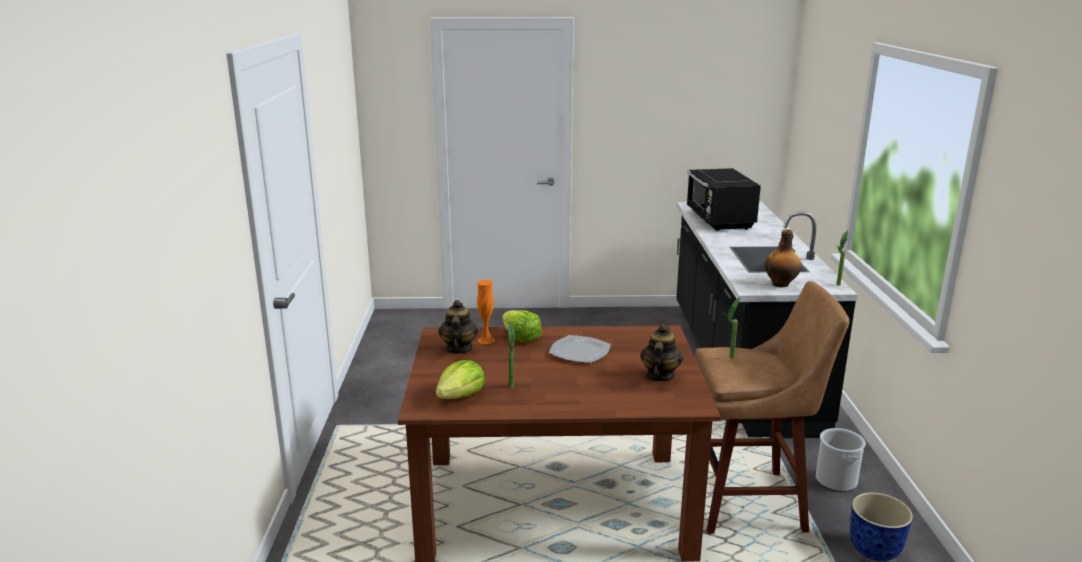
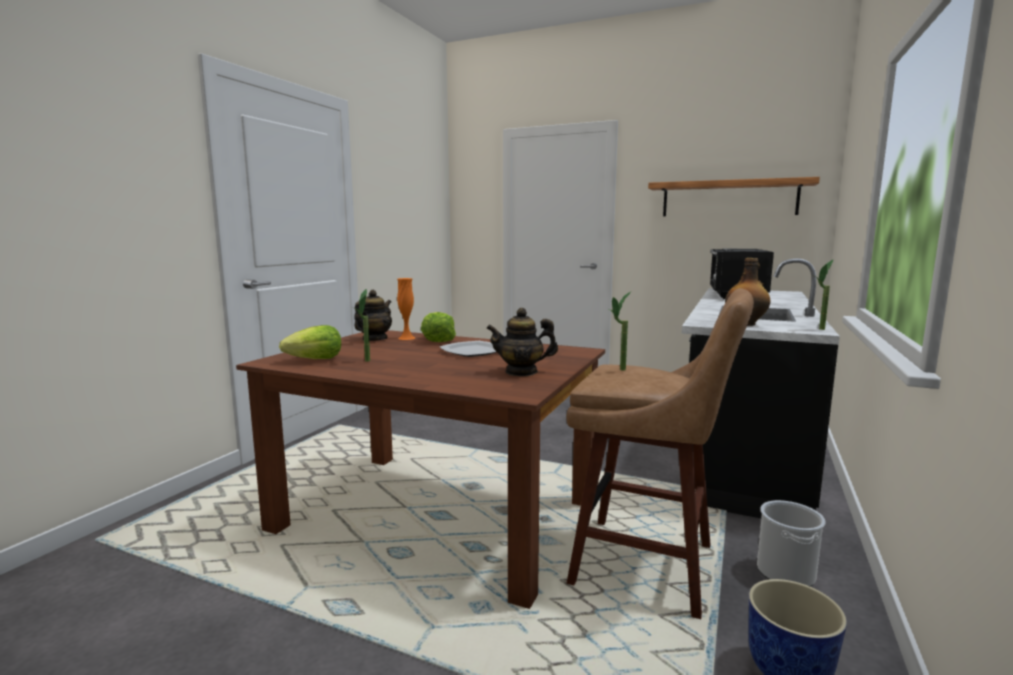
camera: 25 degrees right, 10 degrees down
(659, 376) = (521, 372): teapot -> teapot turned 135 degrees counterclockwise
(692, 108) = (728, 199): none -> shelf

